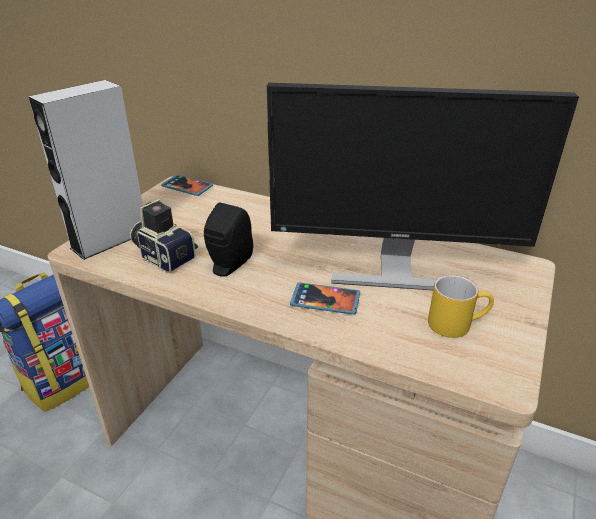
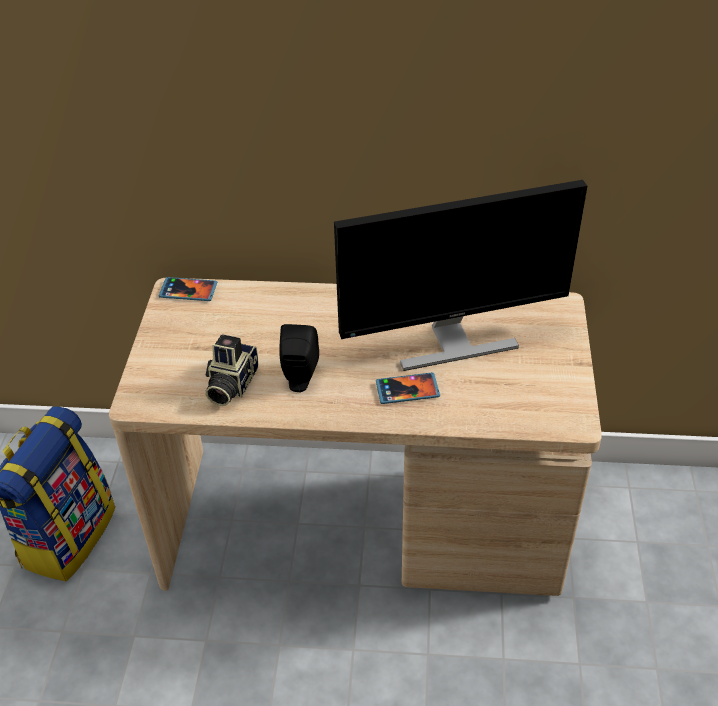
camera: 20 degrees left, 10 degrees up
(110, 240) = (160, 381): grey speaker -> none
(164, 256) = (230, 385): camera -> camera turned 90 degrees counterclockwise
(456, 323) = (523, 380): yellow mug -> none

